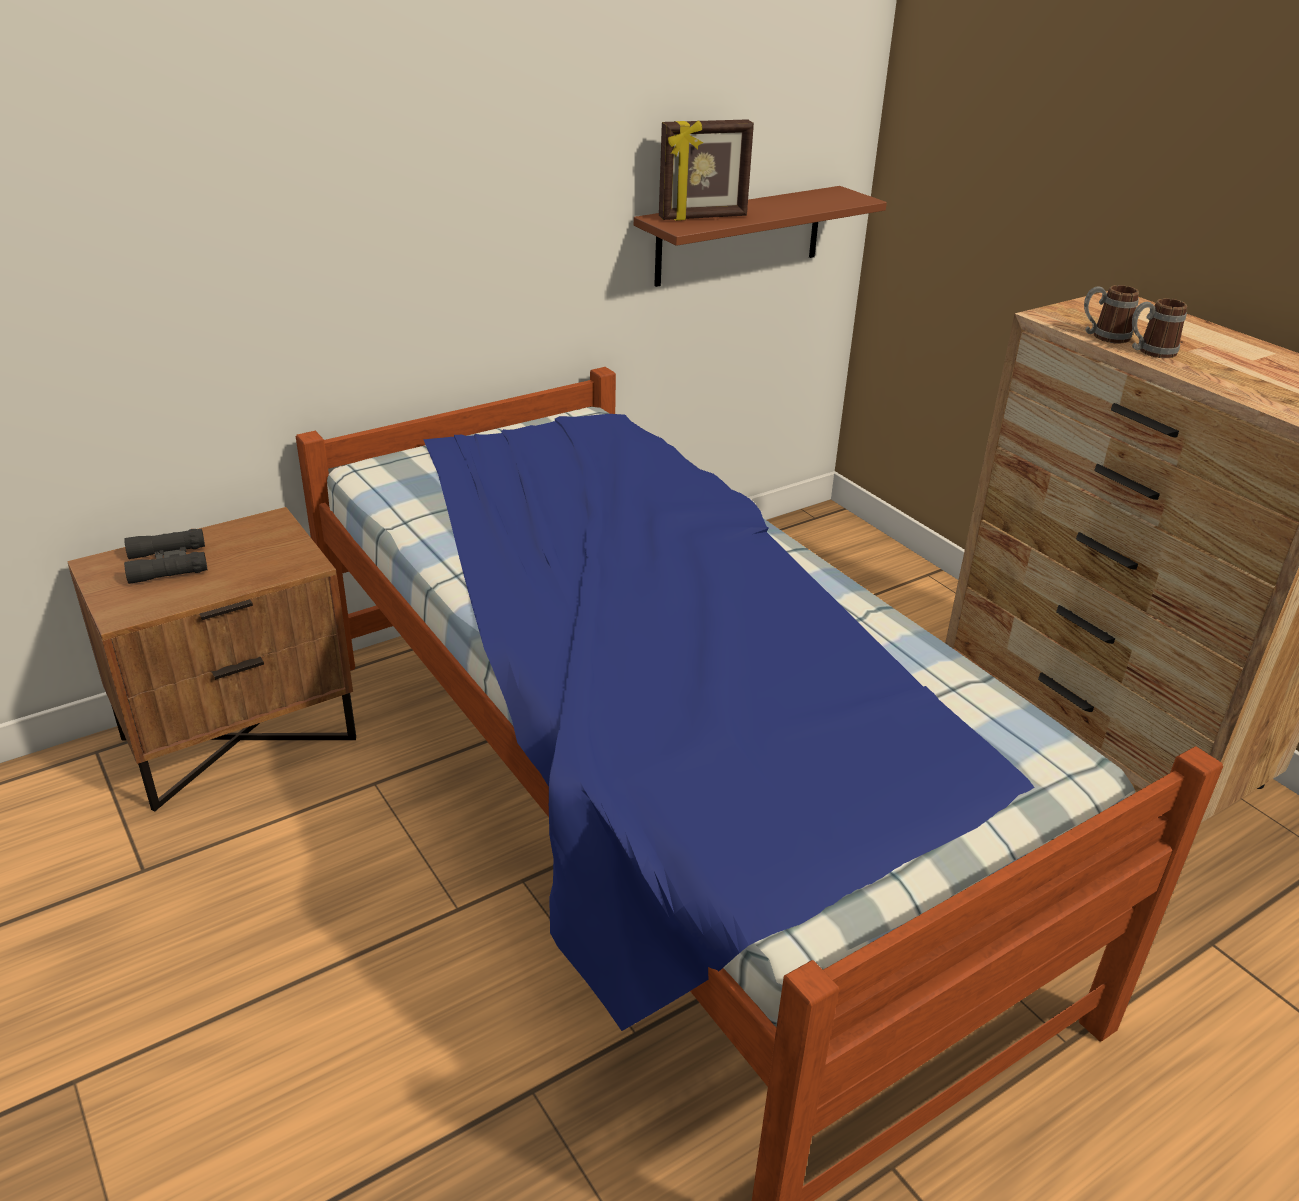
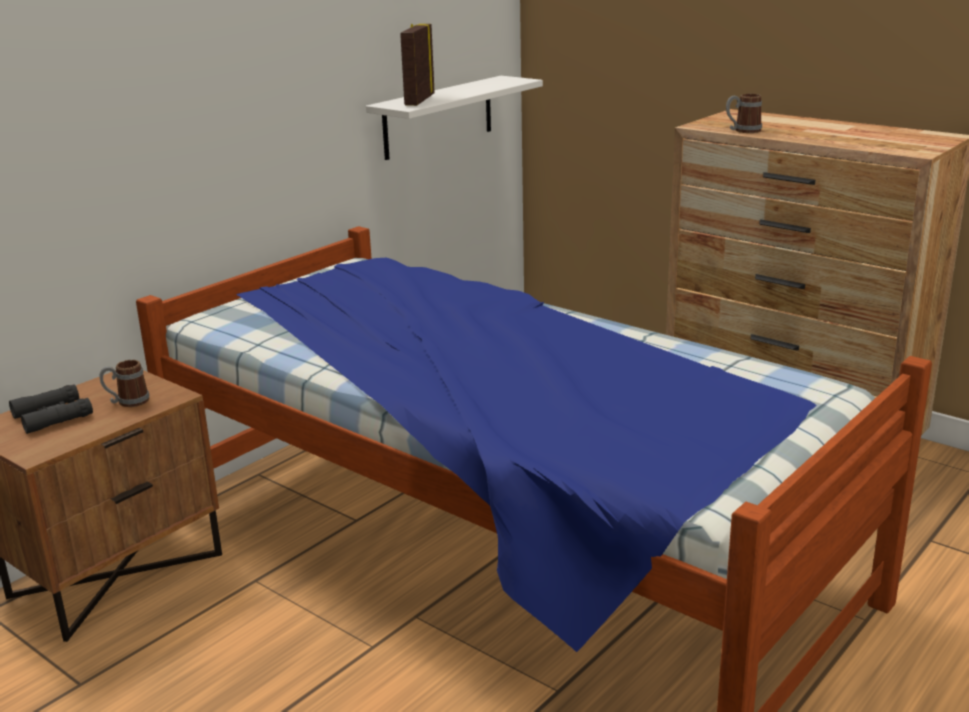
camera: 15 degrees left, 10 degrees down
(703, 217) = (418, 100): picture frame -> picture frame turned 135 degrees clockwise
(739, 236) = (438, 117): brown shelf -> white shelf
(1150, 352) = (778, 134): mug -> mug (127, 402)

